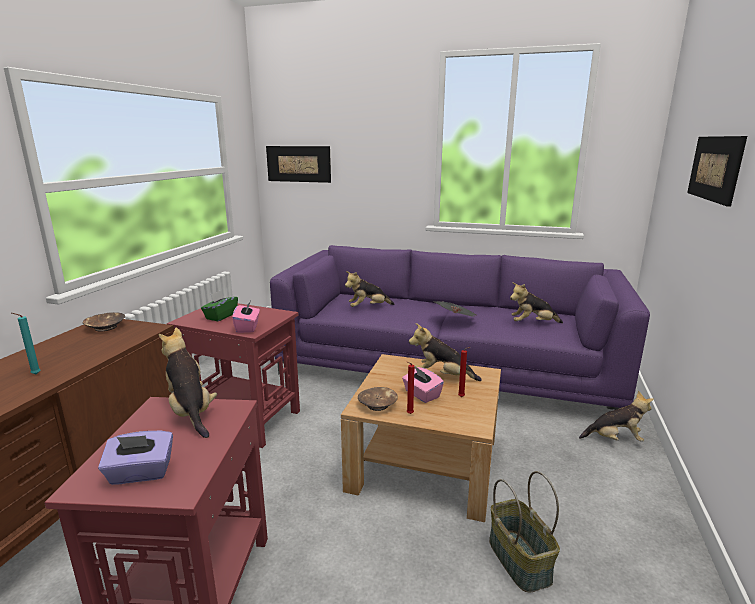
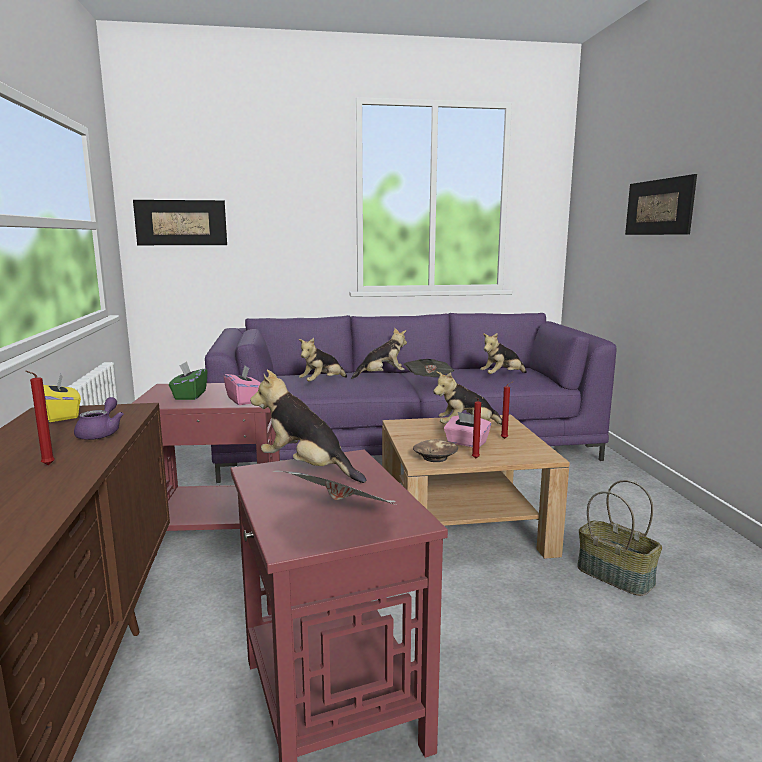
camera: 25 degrees left, 5 degrees down
(34, 375) = (46, 466): turquoise candle -> red candle
(100, 350) = (101, 433): none -> purple teapot
(105, 327) = (61, 415): brown bowl -> yellow tissue box
(141, 473) = (342, 519): purple tissue box -> newspaper
(615, 439) = (604, 472): plush toy -> plush toy (382, 376)

